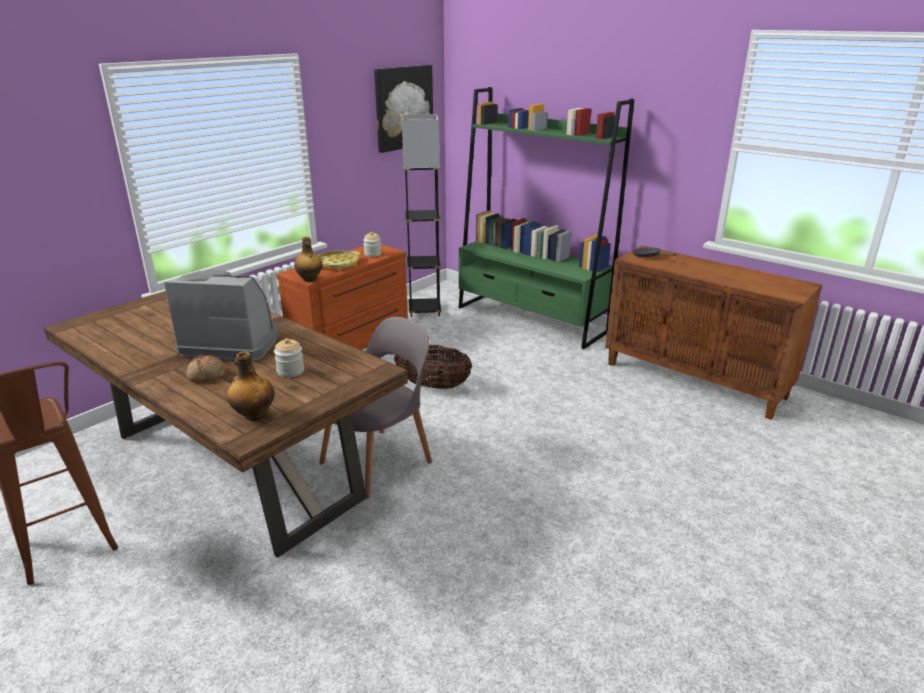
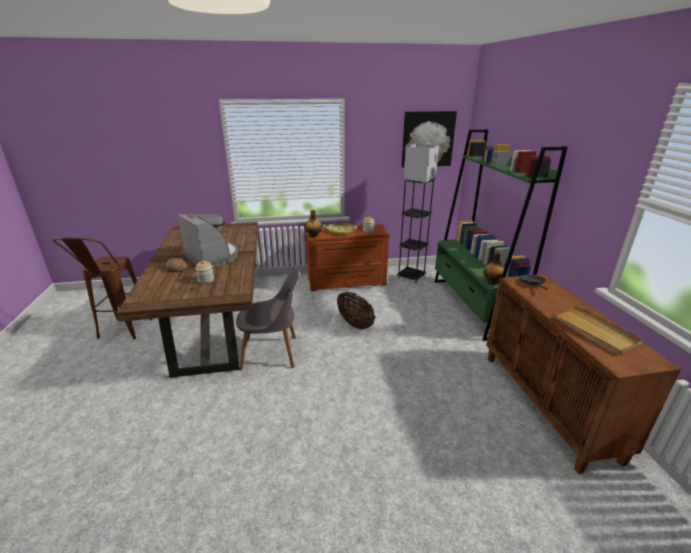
camera: 40 degrees right, 0 degrees up
(254, 415) = (155, 295): bottle -> bottle (492, 282)
(743, 278) = (593, 331): none -> beige tray

